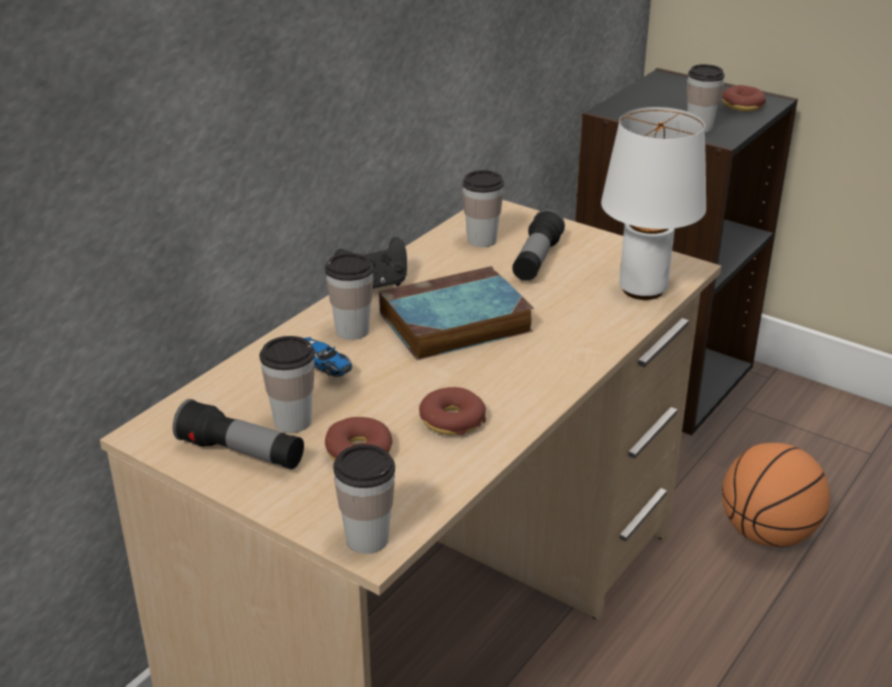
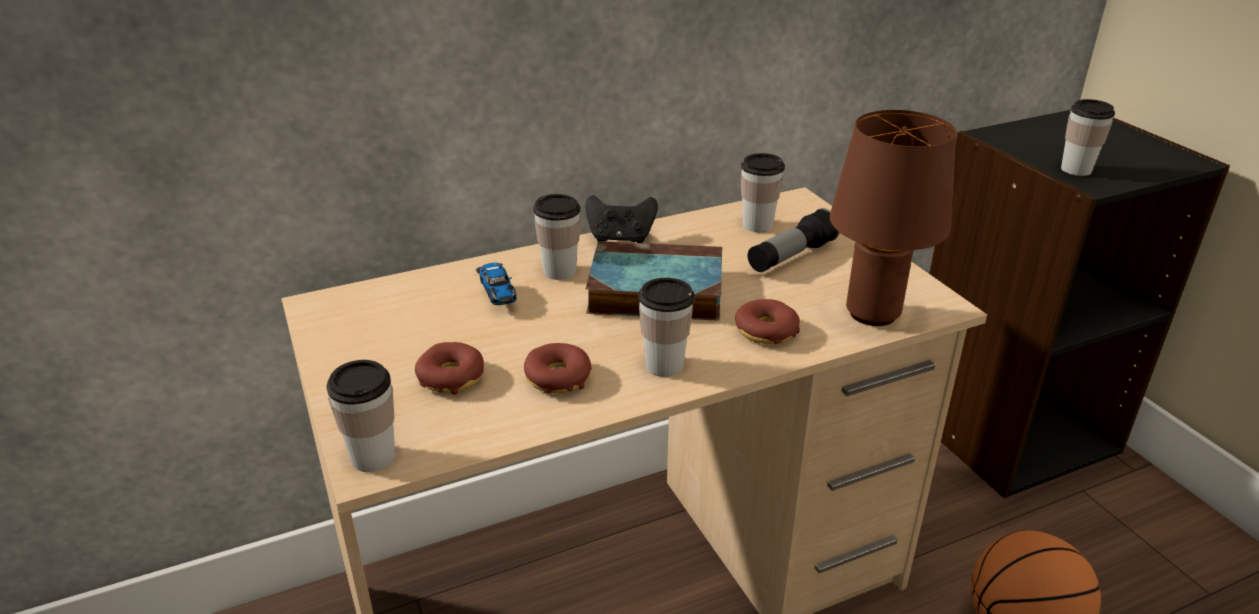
camera: 30 degrees right, 0 degrees up
(241, 453) = (362, 344): flashlight -> none
(293, 421) = (429, 332): cup -> cup (664, 365)
(643, 289) = (874, 314): white table lamp -> brown table lamp
(742, 106) = (1150, 159): donut -> donut (765, 331)

